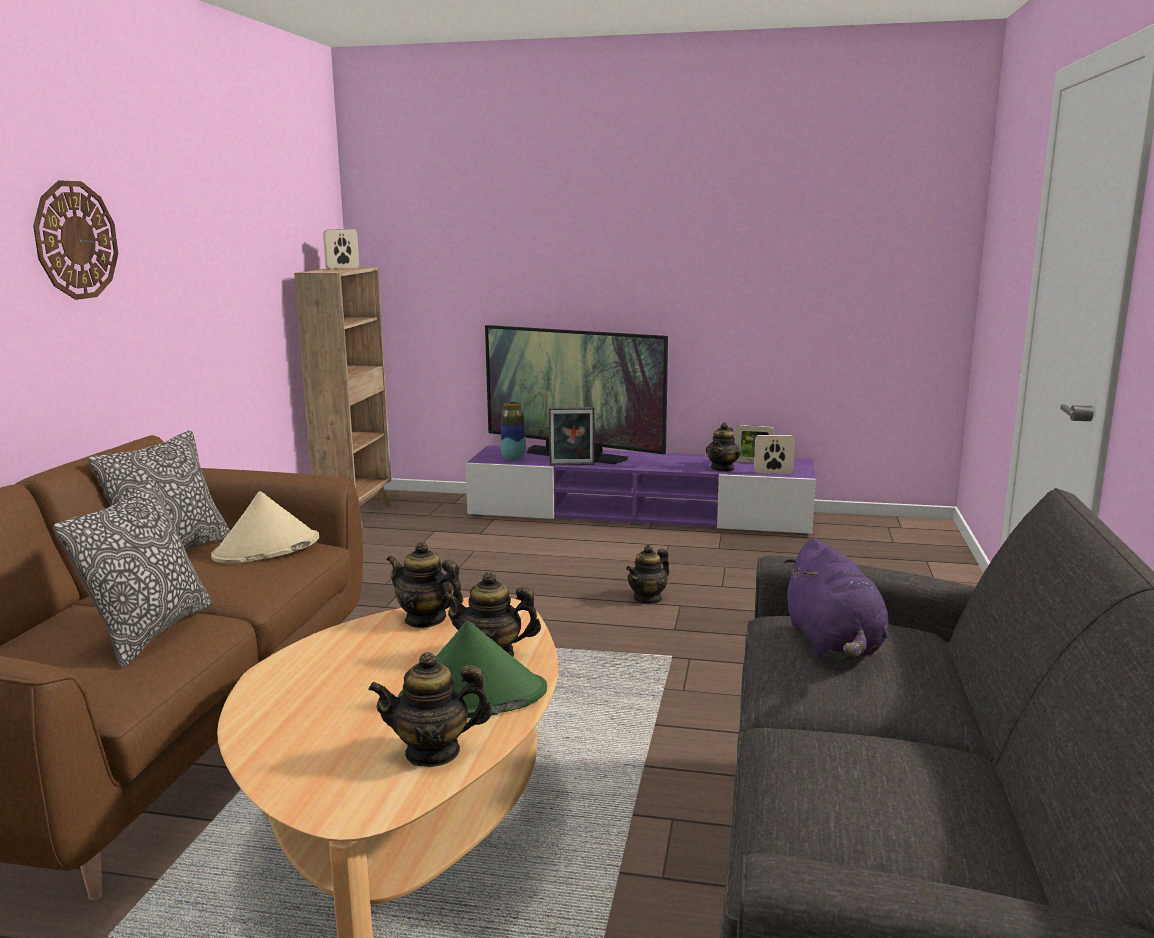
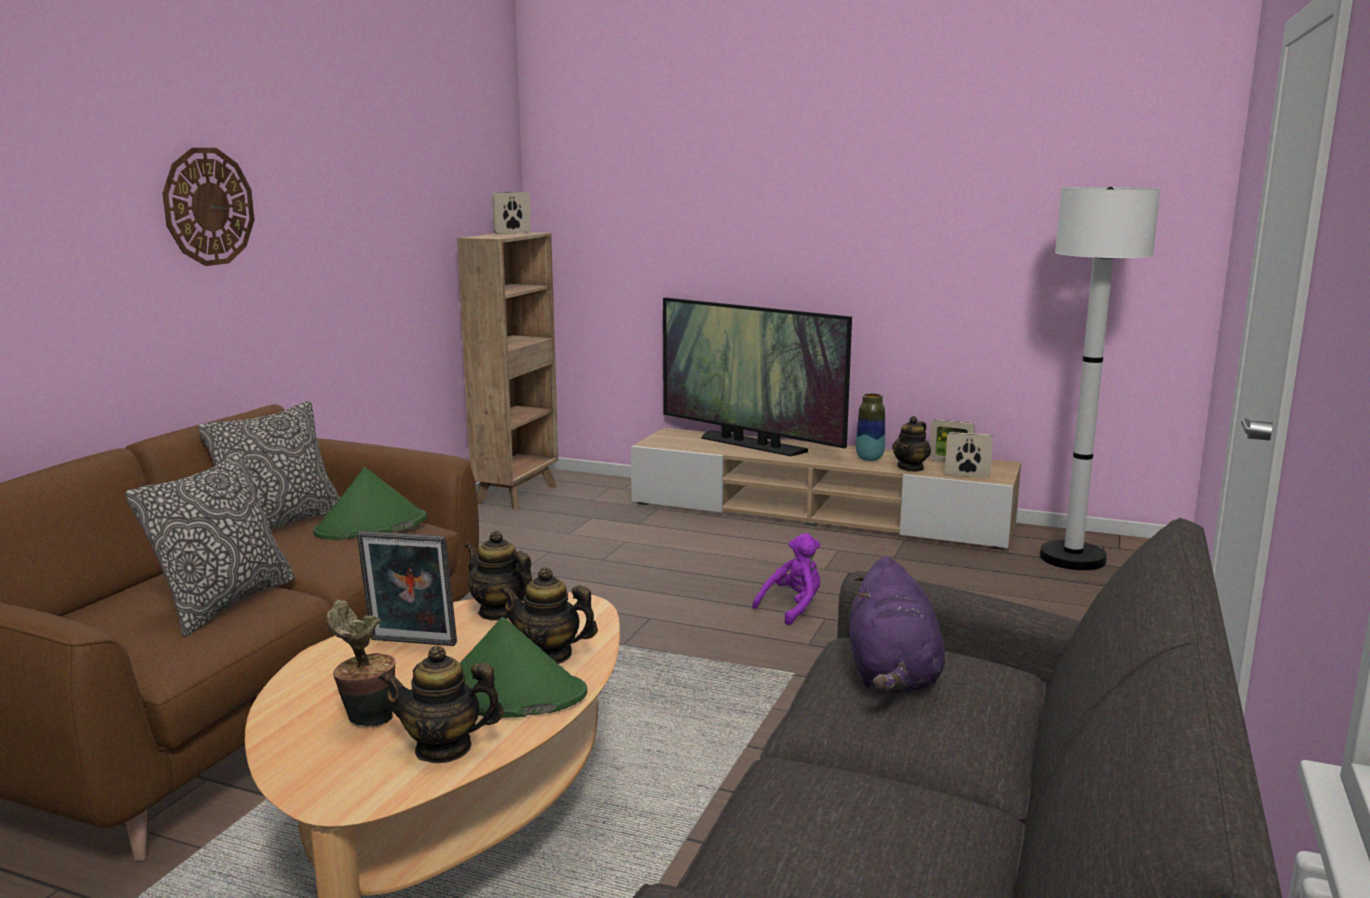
camera: 10 degrees right, 0 degrees up
(266, 548) = (371, 526): beige hat -> green hat
(342, 732) = (365, 719): none -> potted plant
(513, 459) = (683, 444): vase -> vase (869, 458)
(572, 465) = (743, 455): picture frame -> picture frame (411, 644)
(640, 515) = (819, 514): purple tv stand -> beige tv stand
(648, 598) = (793, 608): teapot -> purple plush toy
(867, 538) = (1072, 558): none -> white floor lamp

